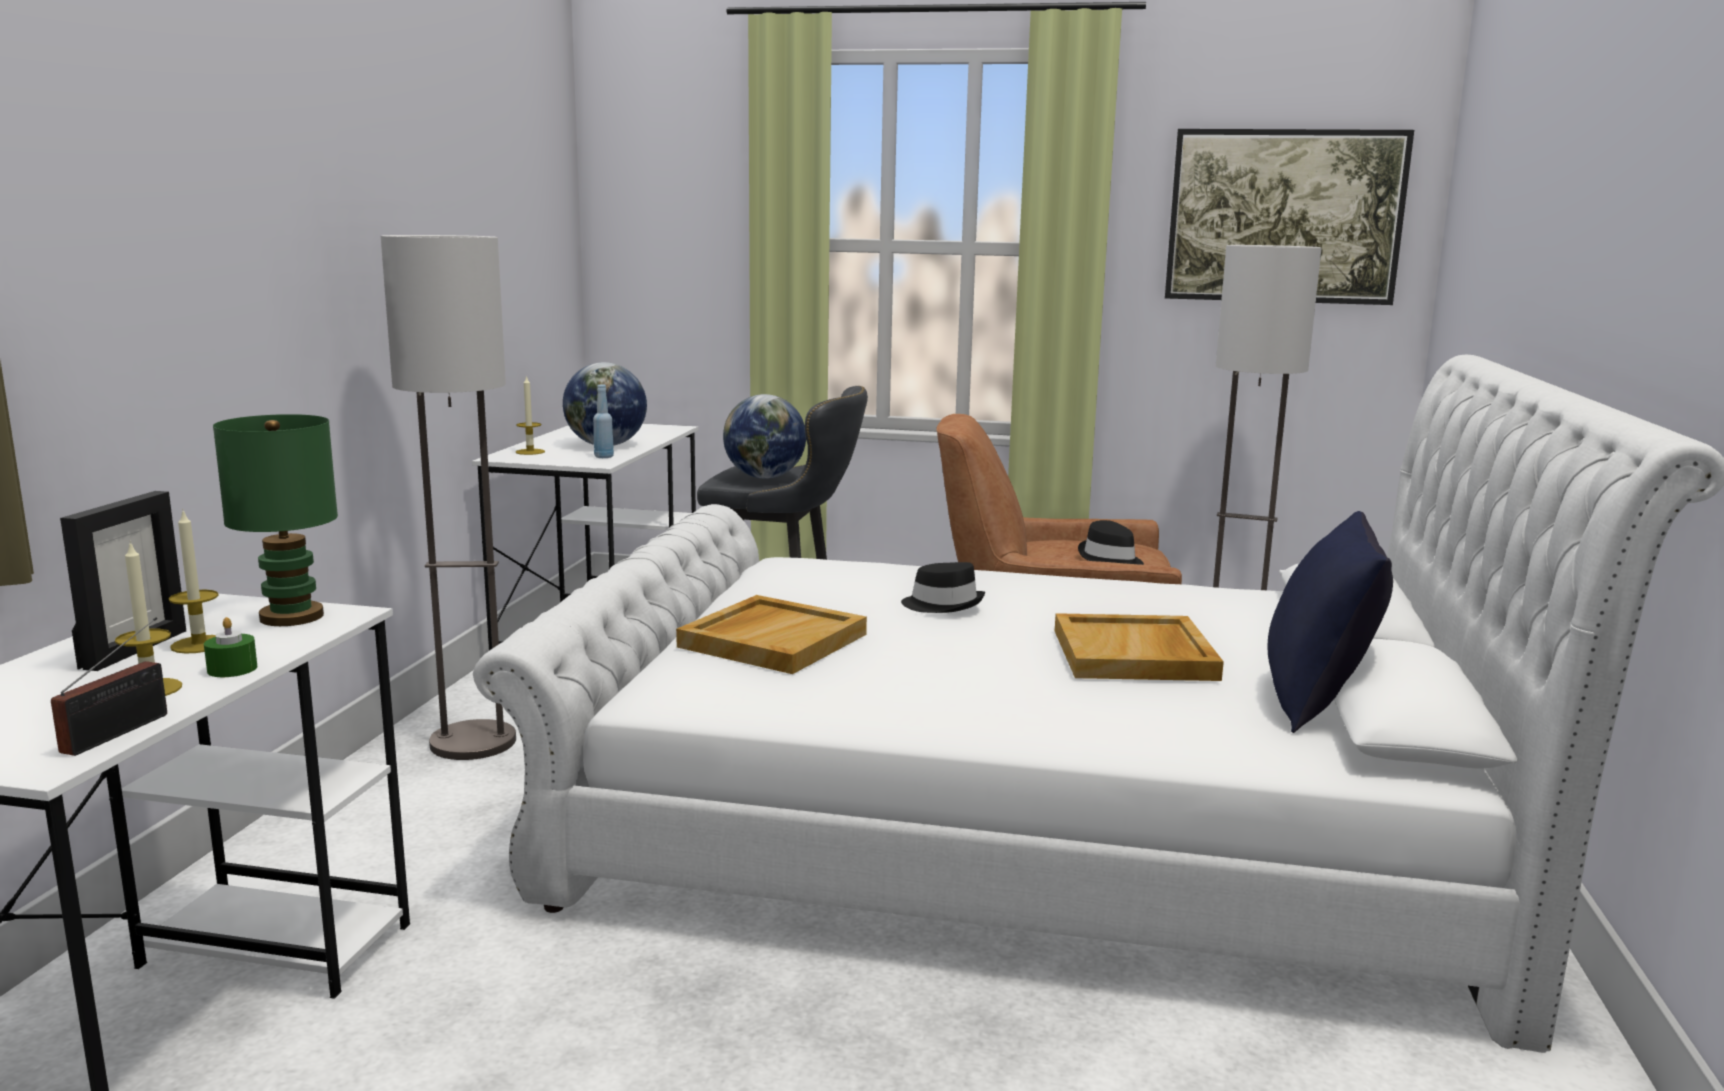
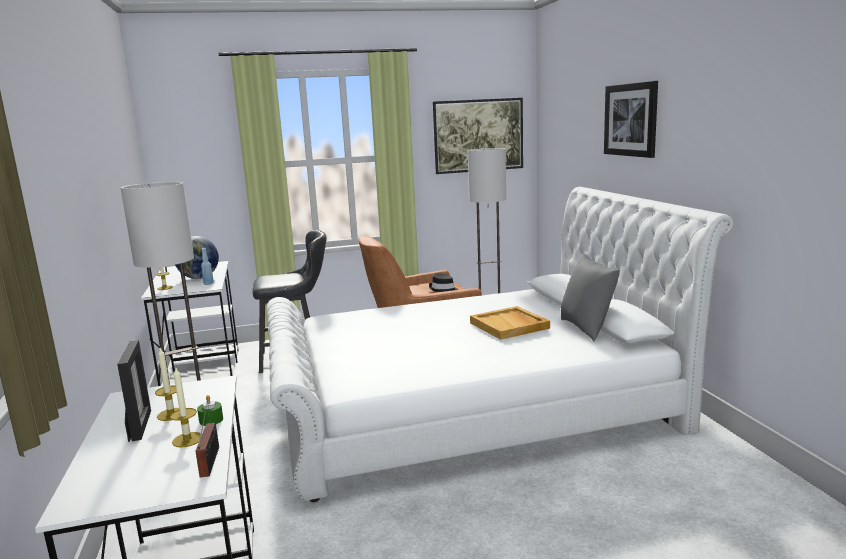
camera: 25 degrees left, 0 degrees up
(293, 617) = (195, 390): green table lamp -> none
(764, 477) = (283, 280): globe -> none
(772, 640) = (365, 352): beige tray -> none
(943, 604) = (416, 321): black hat -> none
(1317, 702) = (587, 328): blue pillow -> grey pillow
(1594, 178) = (631, 120): none -> picture

